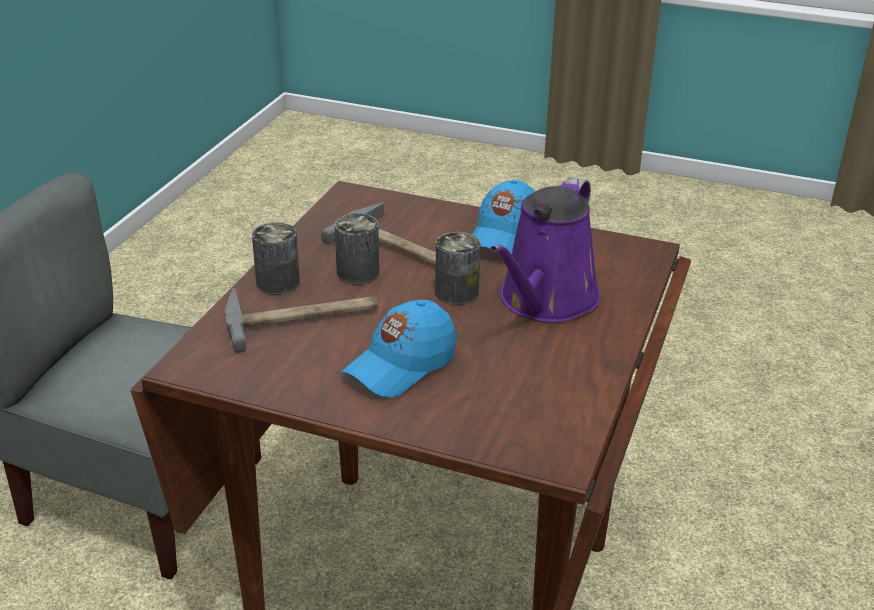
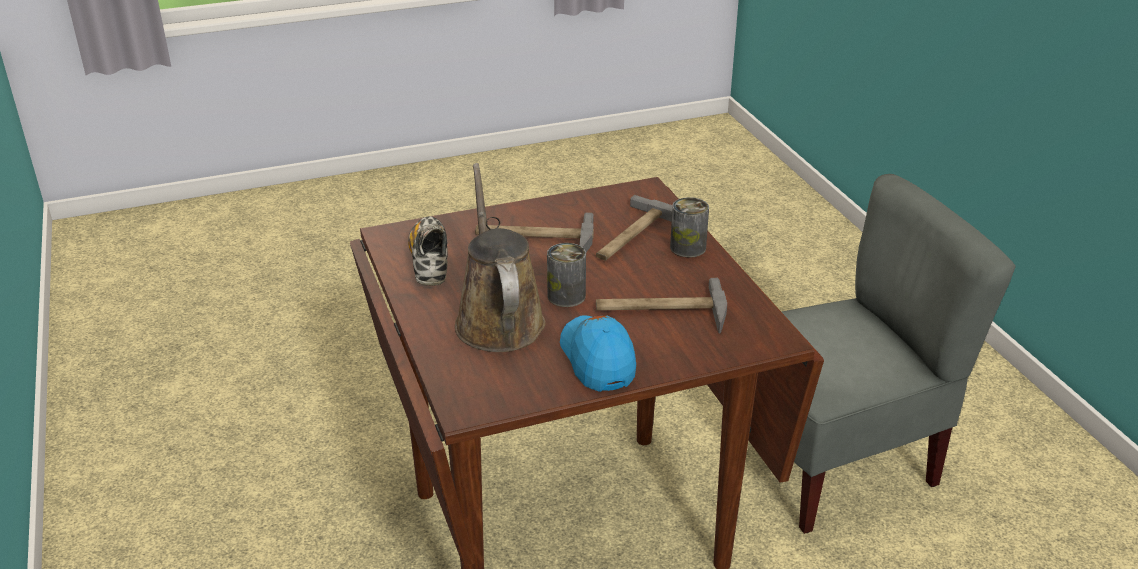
camera: 140 degrees right, 0 degrees up
(358, 273) = (652, 278): can -> none
(401, 365) = (534, 238): blue cap -> hammer
(545, 301) = (498, 319): purple watering can -> brown watering can
(546, 392) = (430, 262): none -> shoe

